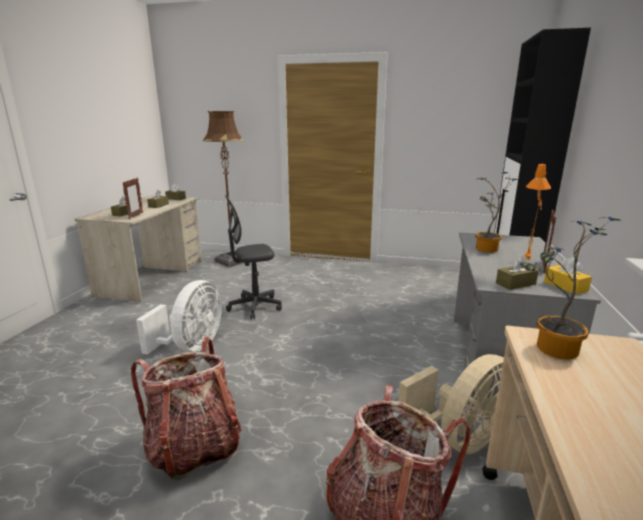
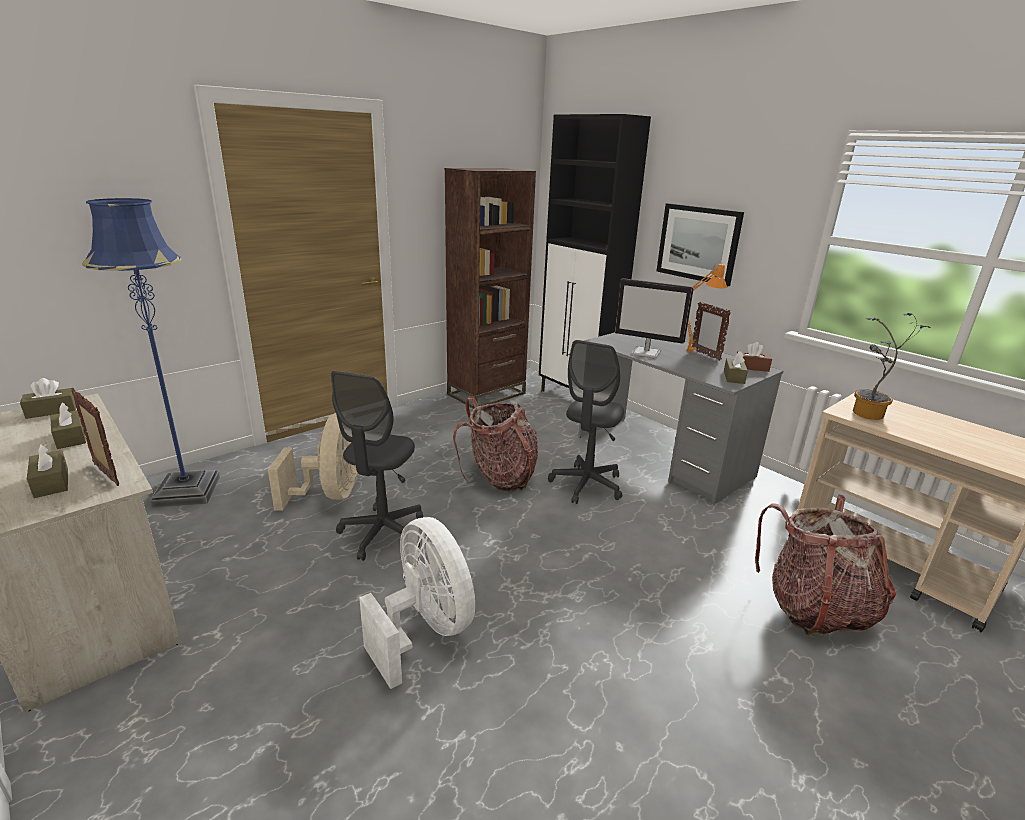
camera: 55 degrees left, 5 degrees up
(194, 447) = (659, 699): backpack -> backpack (500, 477)
(232, 261) = (187, 492): brown floor lamp -> blue floor lamp
(396, 344) = (586, 485): none -> grey office chair
(443, 275) = (486, 394): none -> brown bookcase
(460, 438) = (745, 527): beige fan -> beige fan (331, 494)
(485, 250) = (646, 353): potted plant -> monitor
(565, 286) = (751, 367): yellow tissue box -> brown tissue box
(599, 153) = (698, 243): none -> picture

